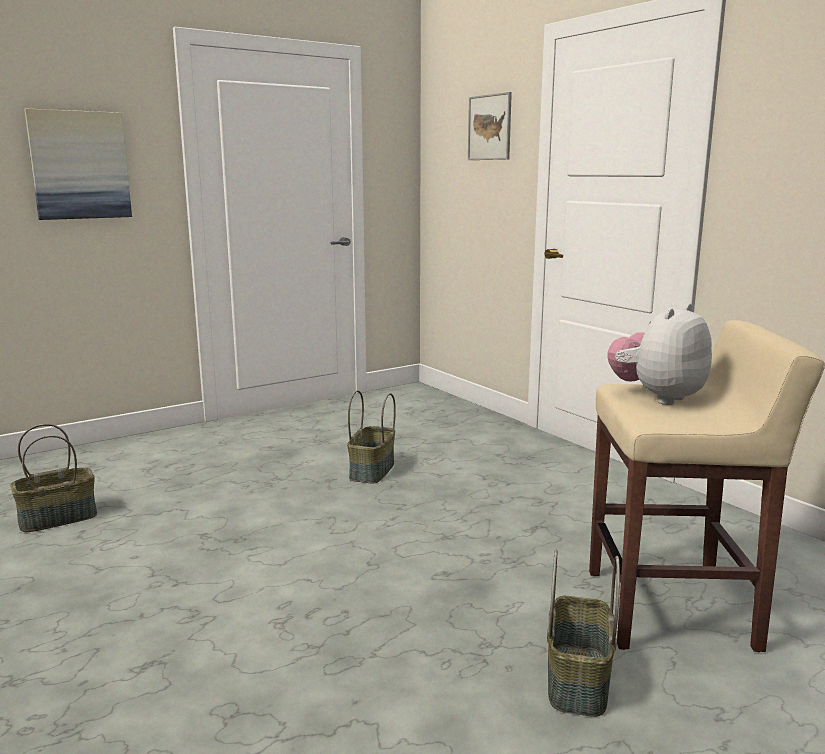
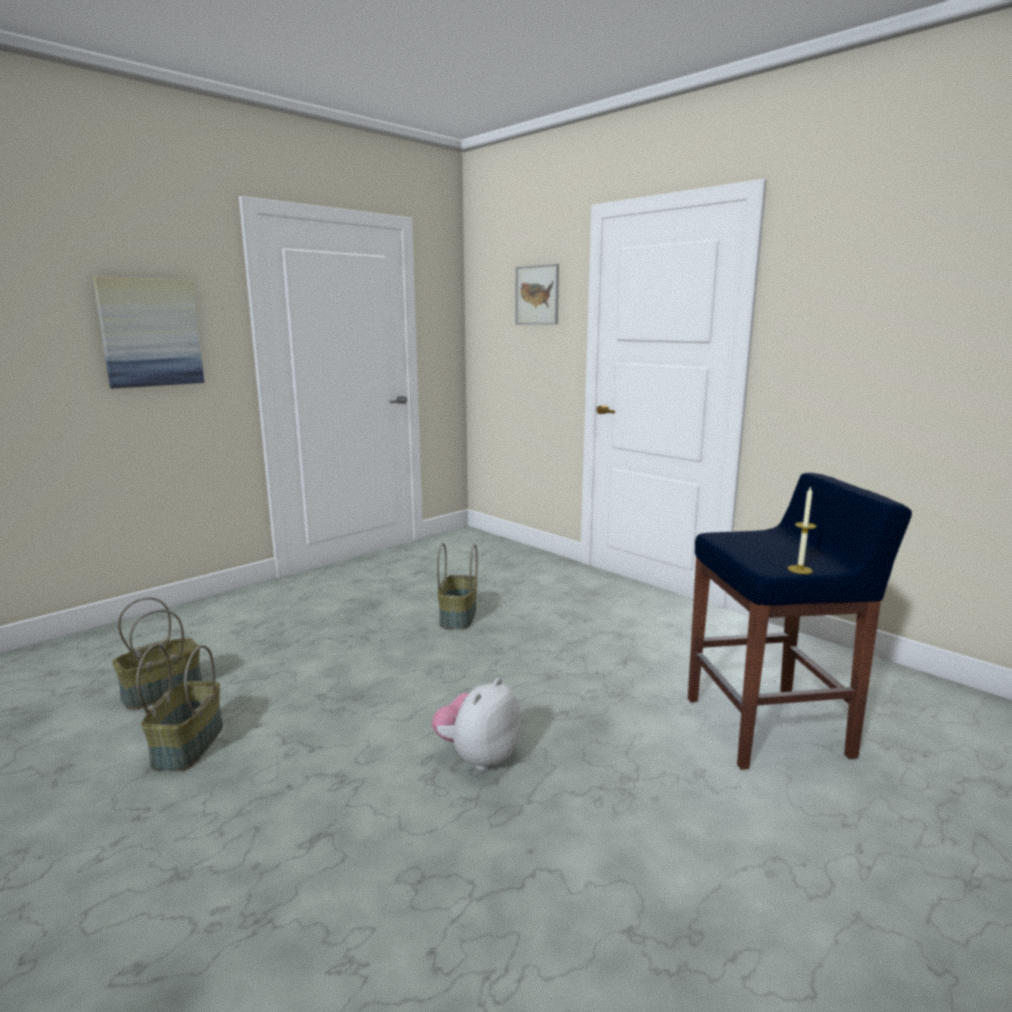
camera: 10 degrees left, 0 degrees up
(576, 679) = (715, 802): basket -> basket (187, 745)
(657, 397) = (757, 544): plush toy -> plush toy (478, 757)
(673, 609) = (769, 727): beige stool -> blue stool
(687, 424) = (800, 569): none -> candle

